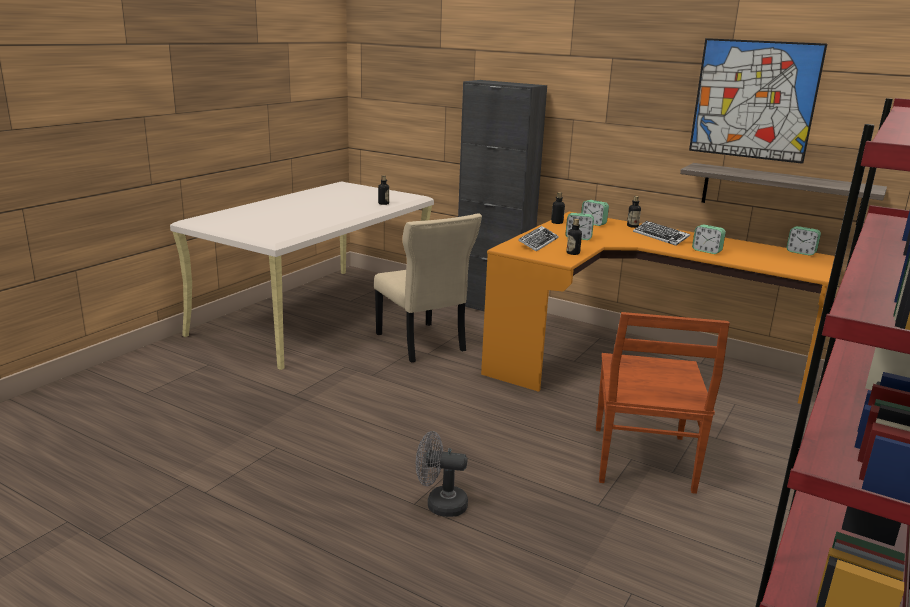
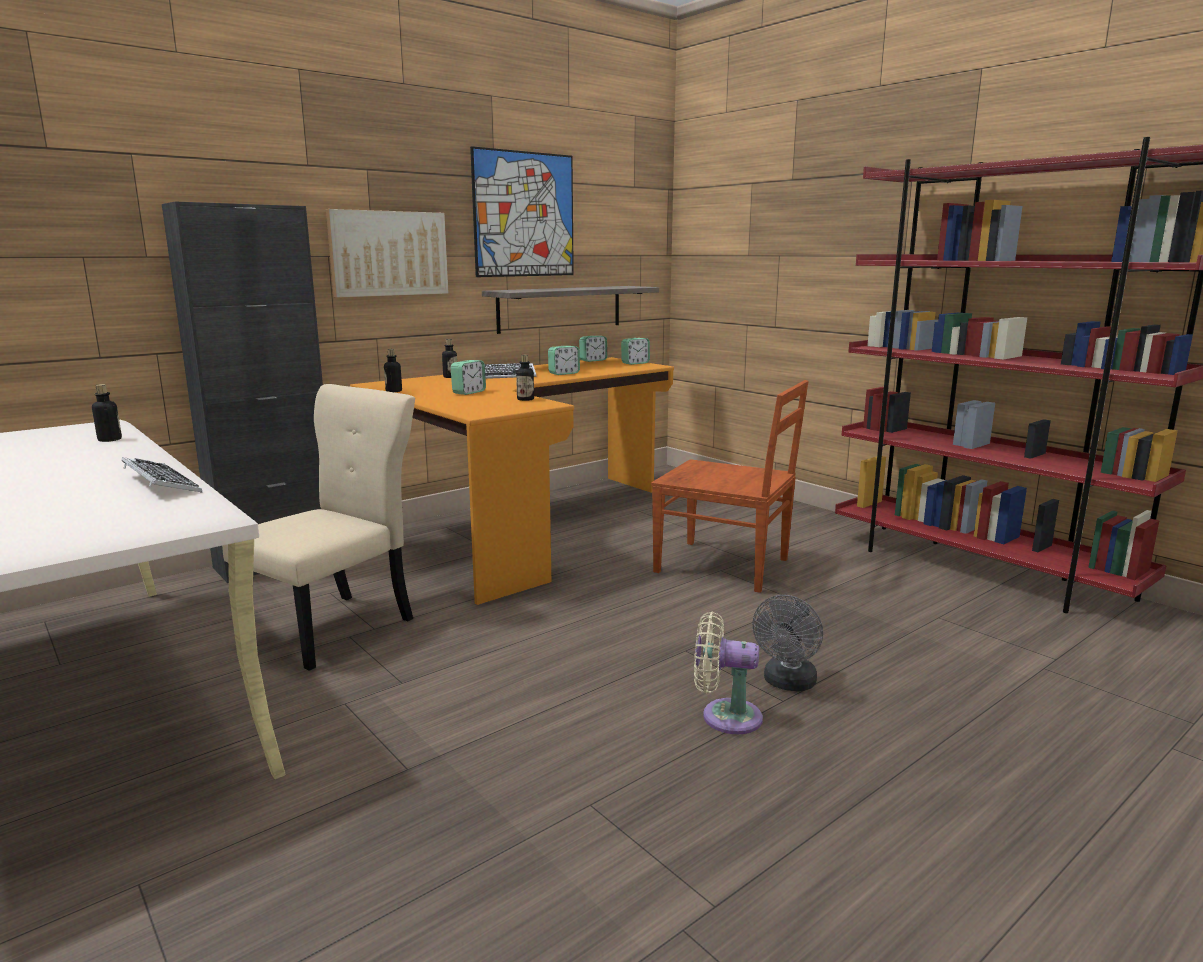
camera: 70 degrees left, 5 degrees down
(382, 481) = (725, 716): none -> beige fan
(422, 344) = (336, 628): beige chair -> beige chair turned 45 degrees counterclockwise
(538, 242) = (467, 403): keyboard -> keyboard (160, 484)
(593, 223) = (419, 383): alarm clock -> alarm clock (635, 363)
(615, 122) = (388, 253): none -> picture

